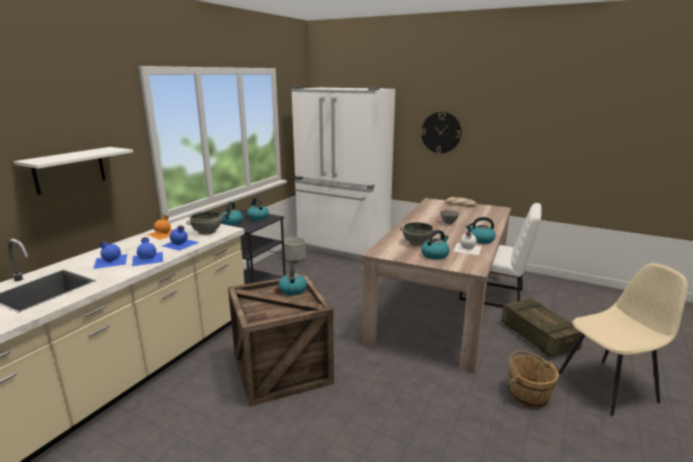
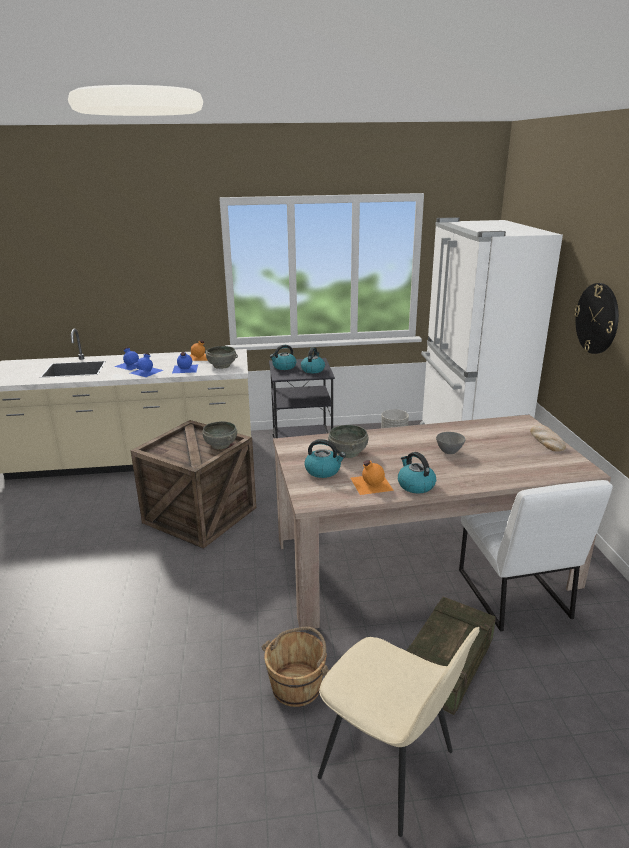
camera: 55 degrees right, 5 degrees up
(69, 170) = (143, 285): white shelf -> none
(292, 290) = (220, 445): kettle -> grey bowl
(467, 248) = (370, 483): white bottle -> orange bottle

